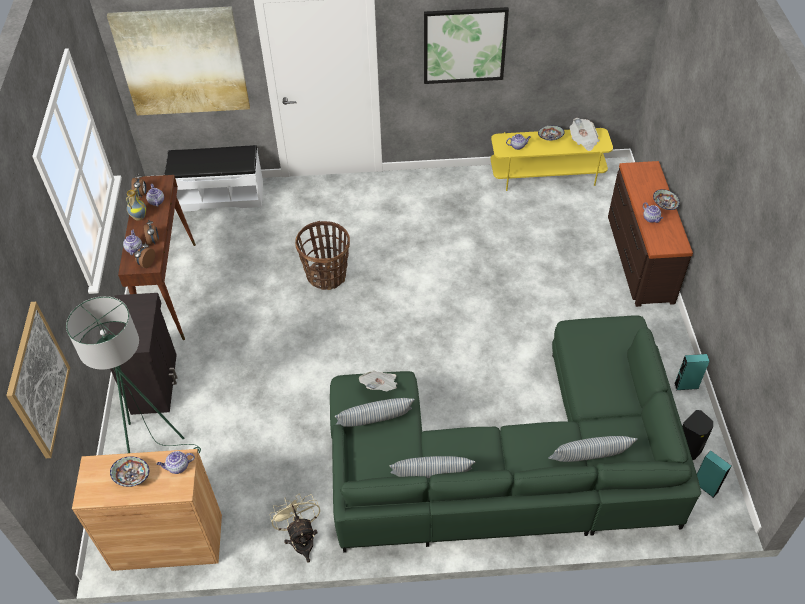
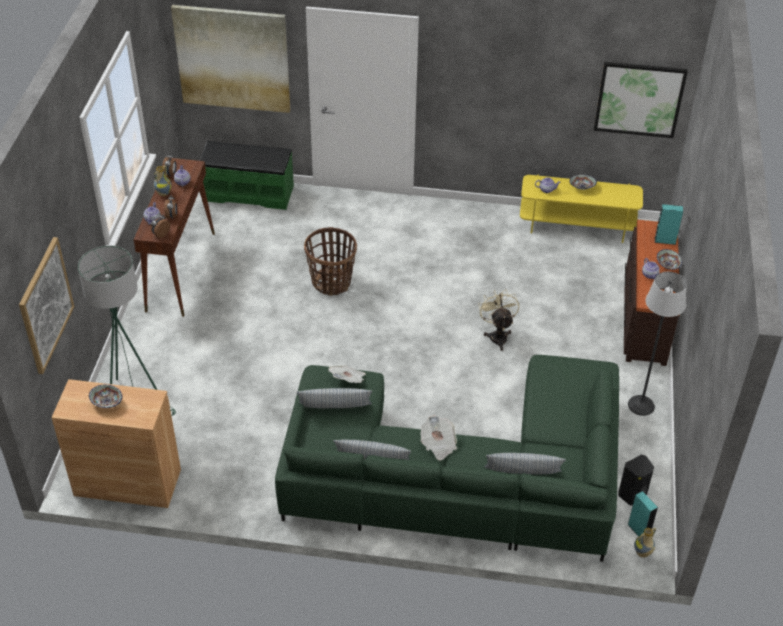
camera: 10 degrees right, 5 degrees down
(155, 383) = (148, 349): black cabinet -> none
(178, 467) = (147, 402): teapot -> none
(219, 196) = (248, 193): white bench -> green bench
(301, 539) = (247, 503): beige fan -> beige fan (497, 335)
(464, 45) = (502, 82): picture -> picture (639, 99)
(583, 141) = (614, 195): newspaper -> newspaper (438, 444)
(665, 350) = (641, 405): none -> floor lamp
(686, 385) = (651, 440): turquoise speaker -> turquoise speaker (665, 240)
(717, 511) = (642, 553): none -> vase

